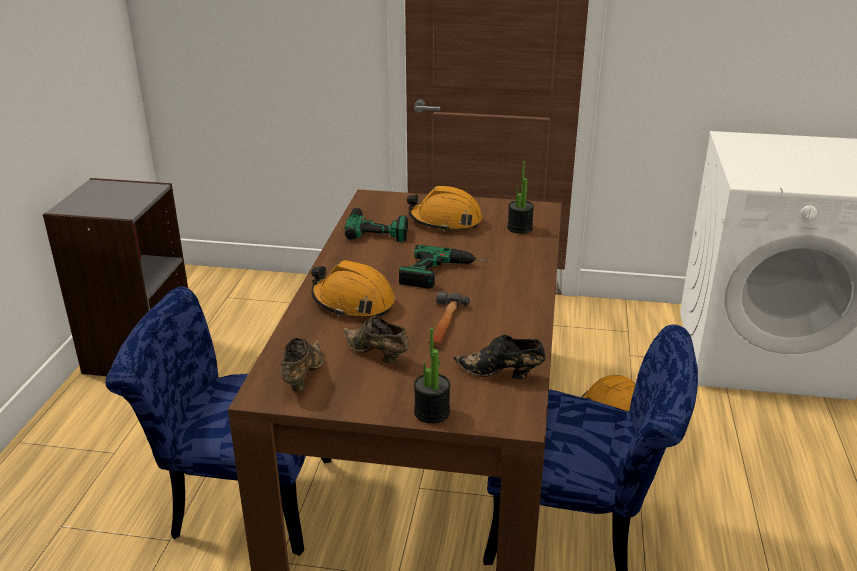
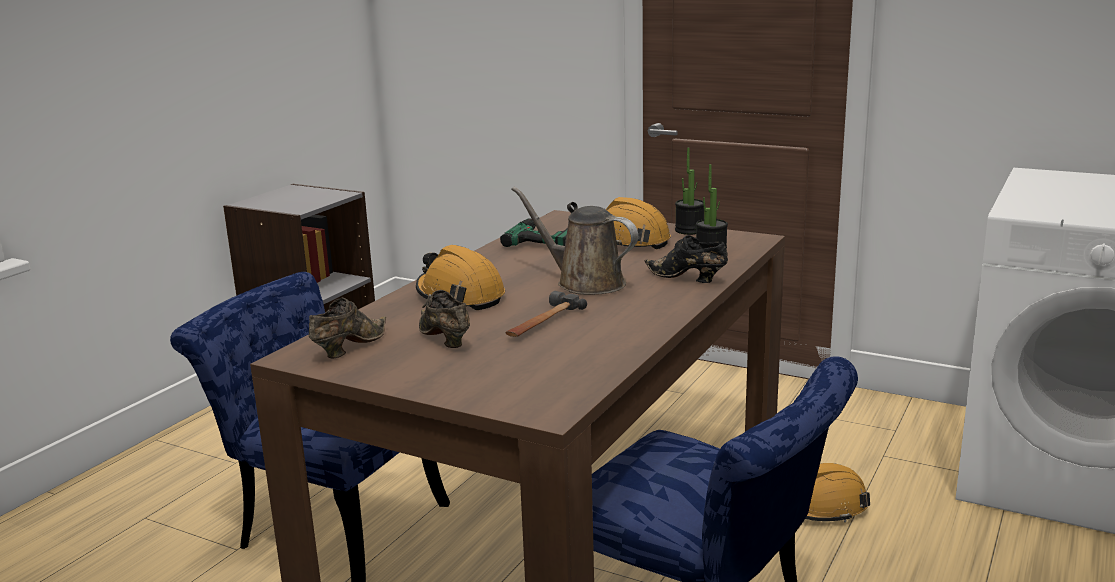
camera: 20 degrees right, 10 degrees down
(432, 412) = (456, 393): potted plant -> potted plant (689, 230)
(445, 273) = (584, 282): power drill -> brown watering can
(501, 374) = (568, 370): black shoe -> black shoe (688, 278)

